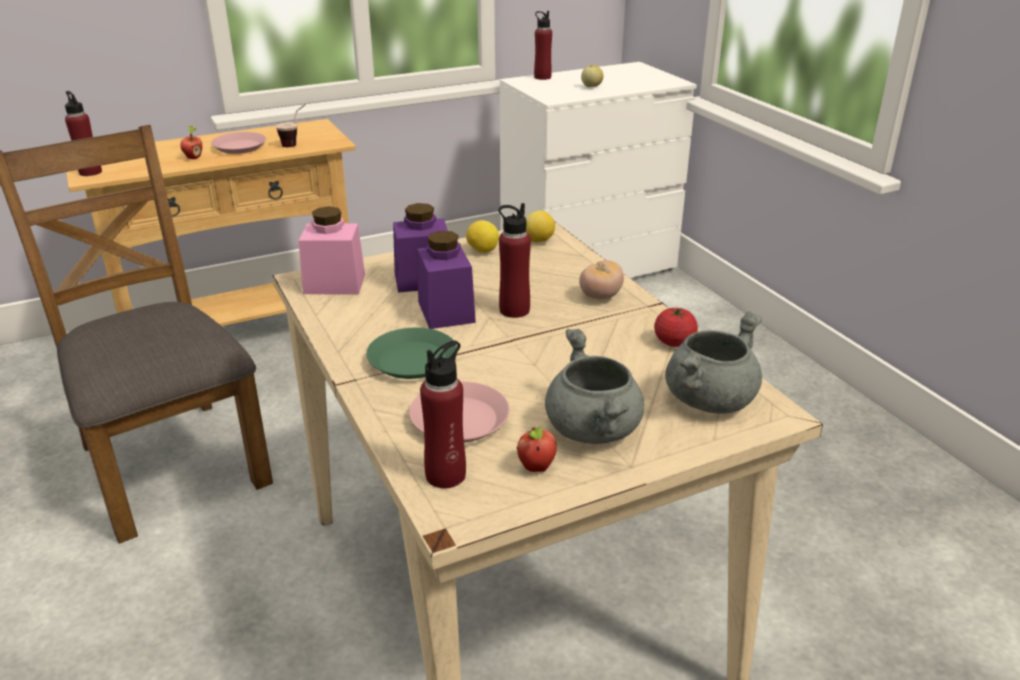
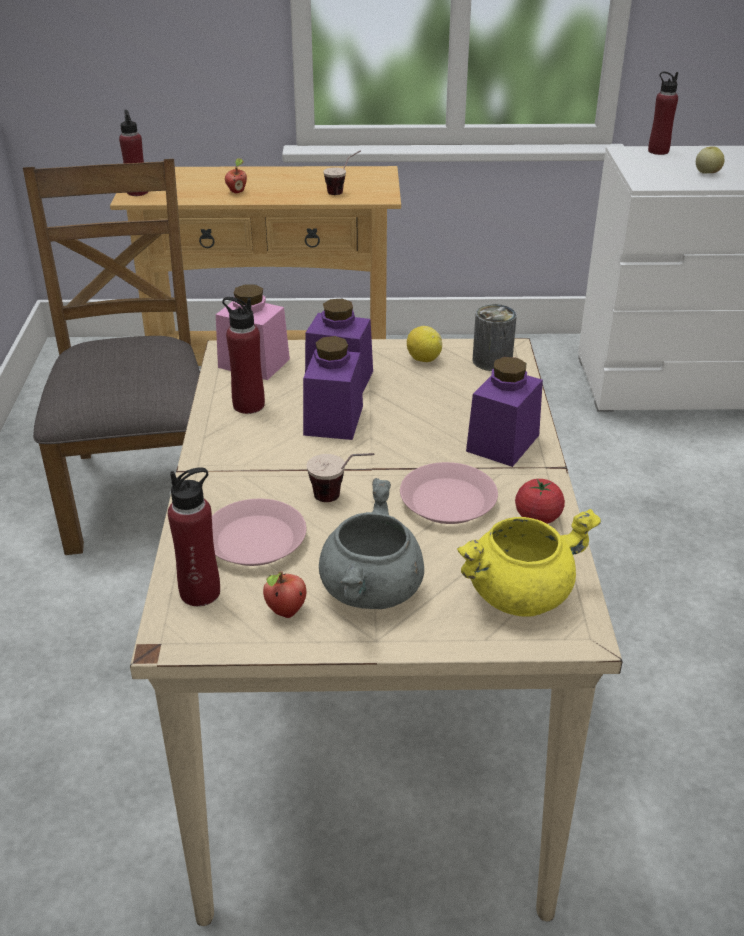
camera: 25 degrees right, 5 degrees up
(239, 147) = (287, 187): pink plate -> pink plate (448, 501)
(413, 360) = (262, 465): green plate -> none
(506, 368) = (341, 498): none -> cup
(514, 310) = (401, 436): red bottle -> red bottle (248, 405)
(539, 241) = (492, 361): lemon -> can
(600, 297) = (503, 443): tomato -> purple jar
(709, 398) = (519, 593): grey cooking pot -> yellow cooking pot

